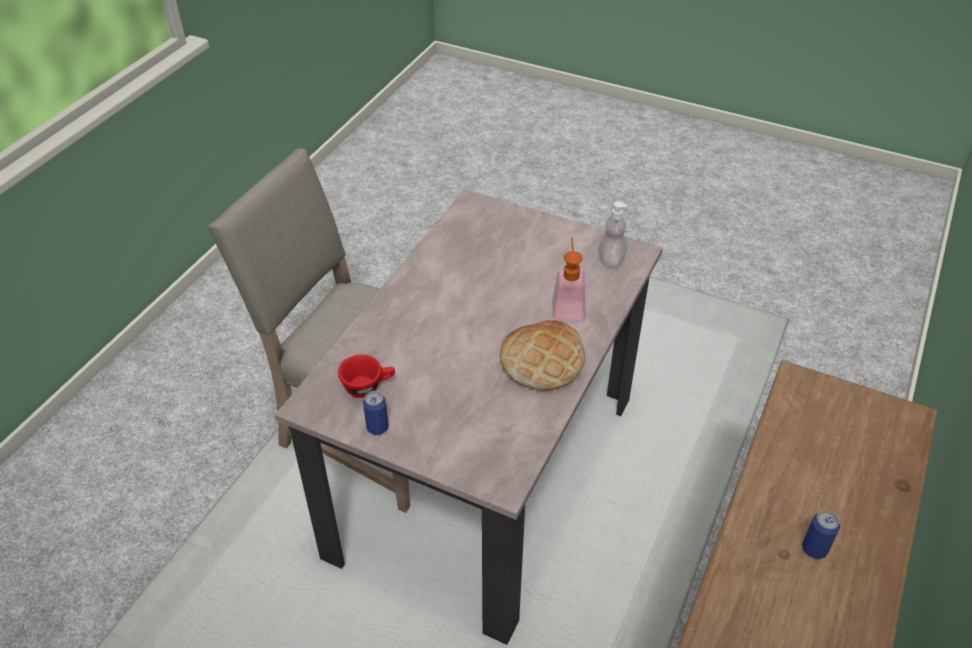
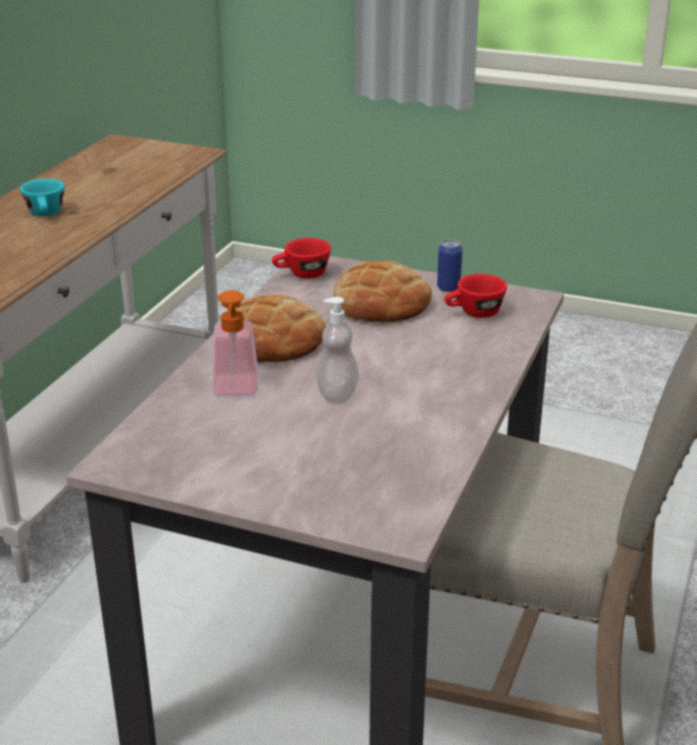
camera: 175 degrees right, 15 degrees down
(445, 407) = (381, 303): none -> bread
(515, 461) = (301, 275): none -> red cup
(611, 260) = (159, 449): soap dispenser -> soap dispenser (337, 395)
(814, 549) = (46, 214): can -> turquoise cup

